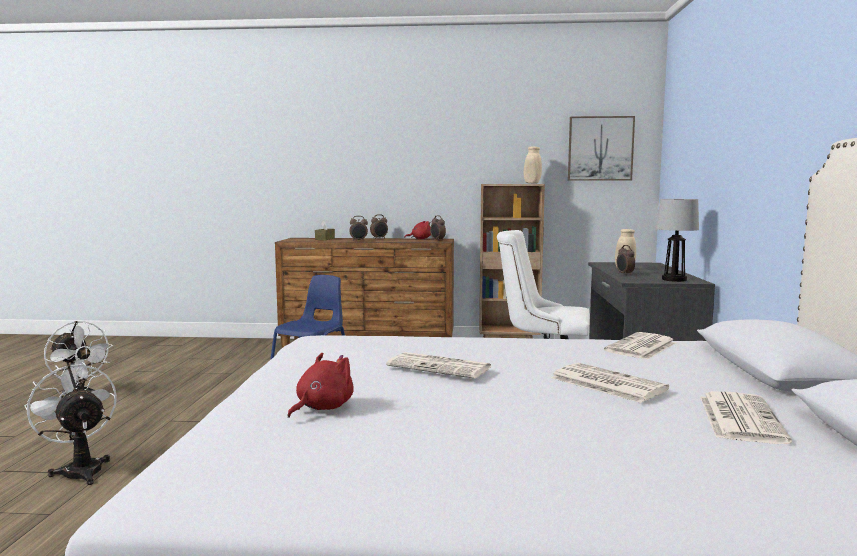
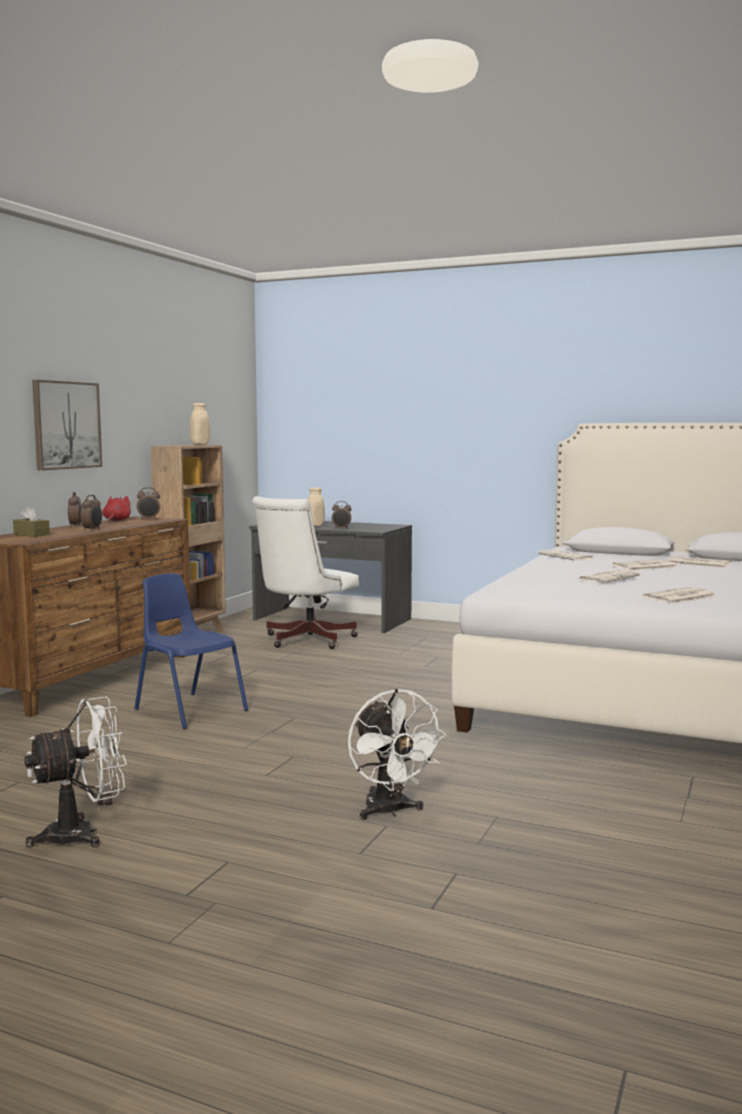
camera: 70 degrees left, 0 degrees up
(80, 469) = (390, 811): white fan -> white fan turned 90 degrees counterclockwise
(321, 408) = (679, 597): red plush toy -> newspaper
(600, 148) = (225, 406): picture -> picture (66, 425)
(674, 279) = (383, 526): table lamp -> none

